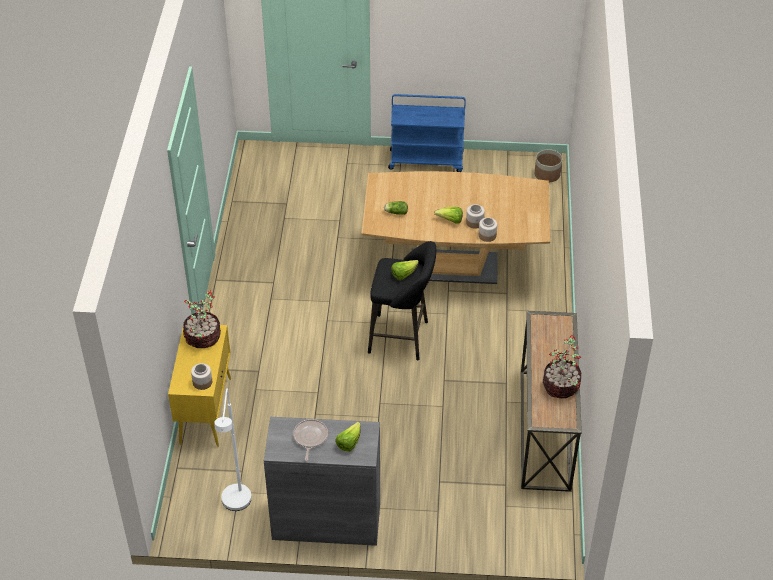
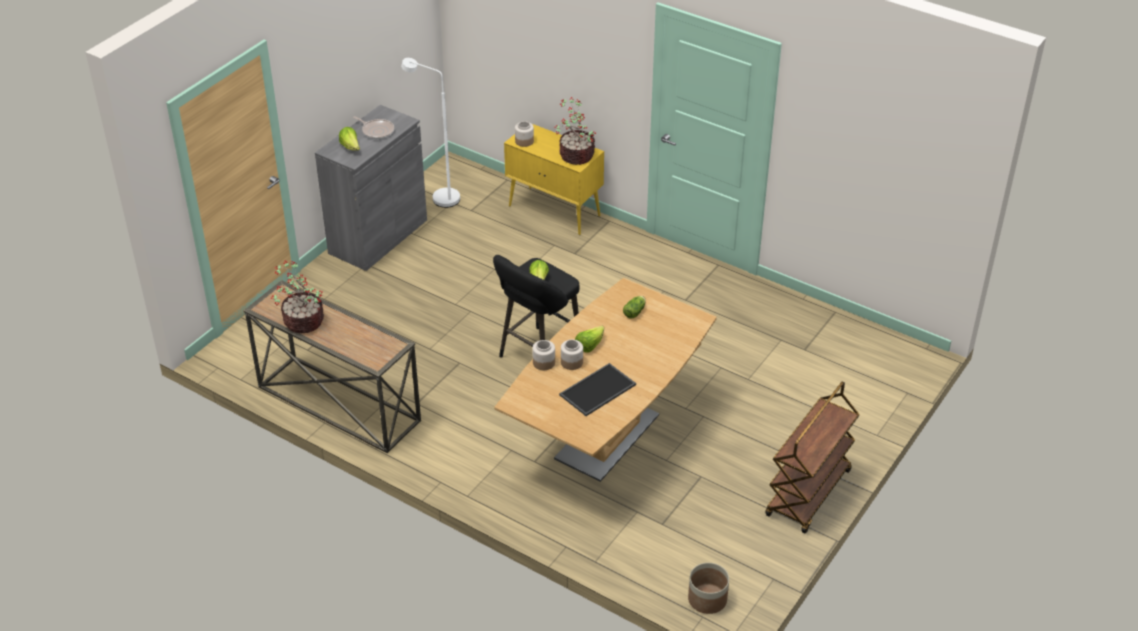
camera: 120 degrees right, 5 degrees down
(427, 160) = (808, 494): blue cart -> brown cart
(491, 199) = (598, 391): none -> tray

